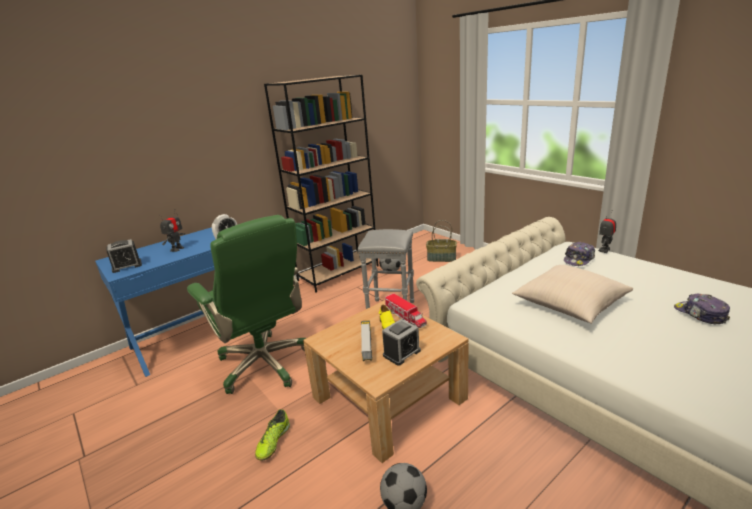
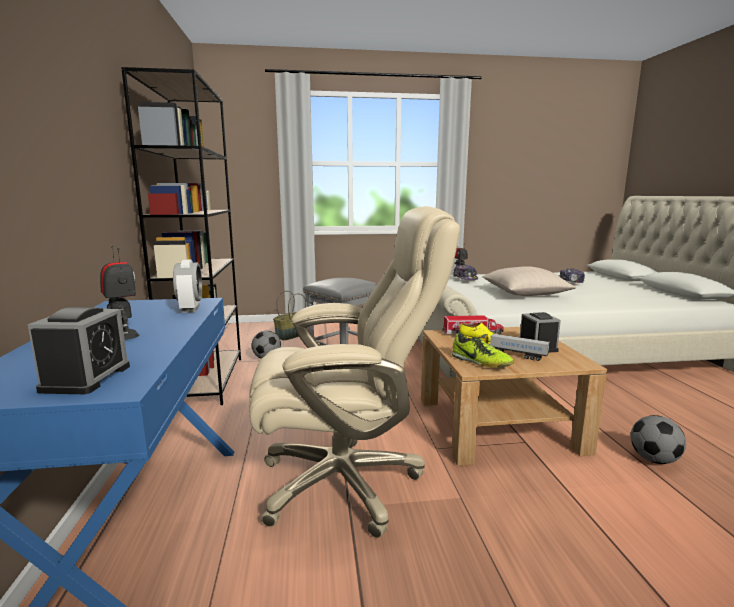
camera: 60 degrees left, 10 degrees down
(264, 366) = (346, 486): green office chair -> beige office chair
(273, 442) = (524, 517): shoe -> shoe (480, 362)

